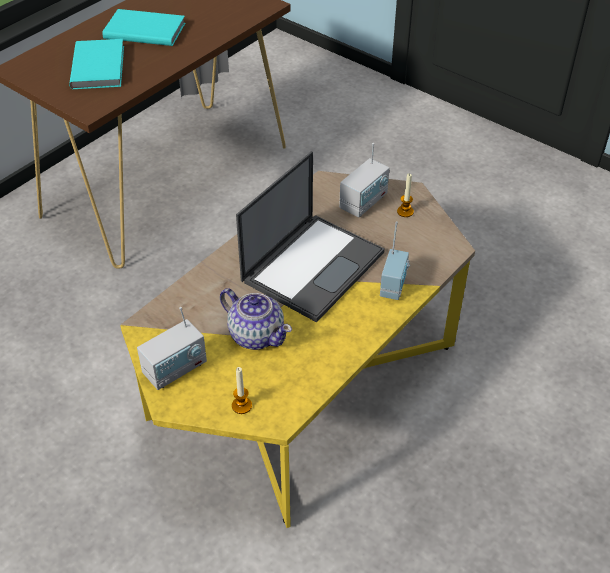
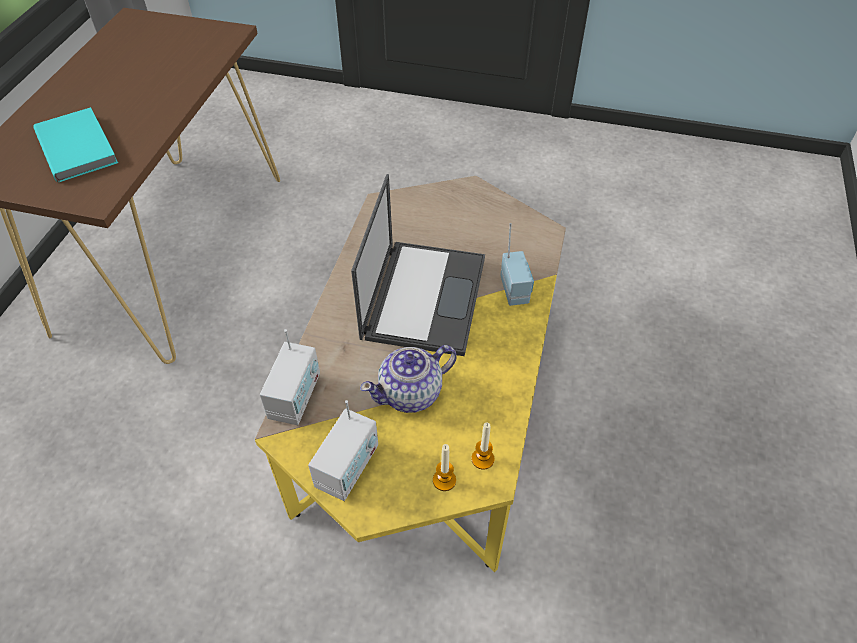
camera: 25 degrees left, 5 degrees up
(144, 30) = (108, 91): turquoise book -> none
(256, 334) = (411, 393): teapot -> teapot turned 135 degrees clockwise
(364, 202) = (433, 213): radio -> radio (295, 397)
(405, 212) = (478, 210): candle -> candle (482, 459)

